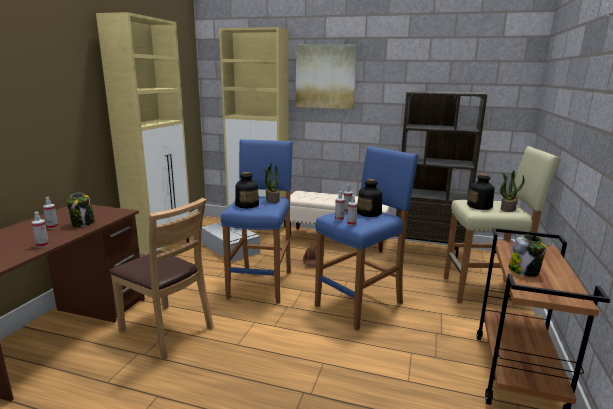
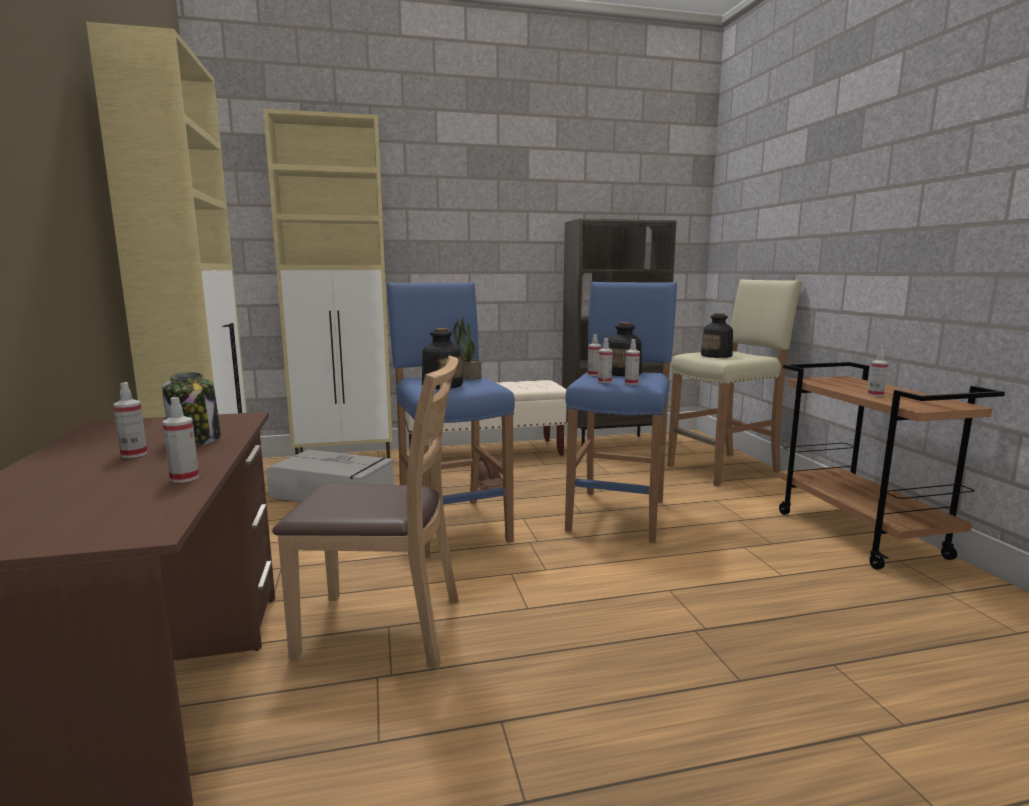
camera: 30 degrees left, 5 degrees down
(325, 76) = (441, 202): picture -> none
(507, 209) = (745, 354): potted plant -> none
(524, 271) = (875, 395): jar -> spray bottle

